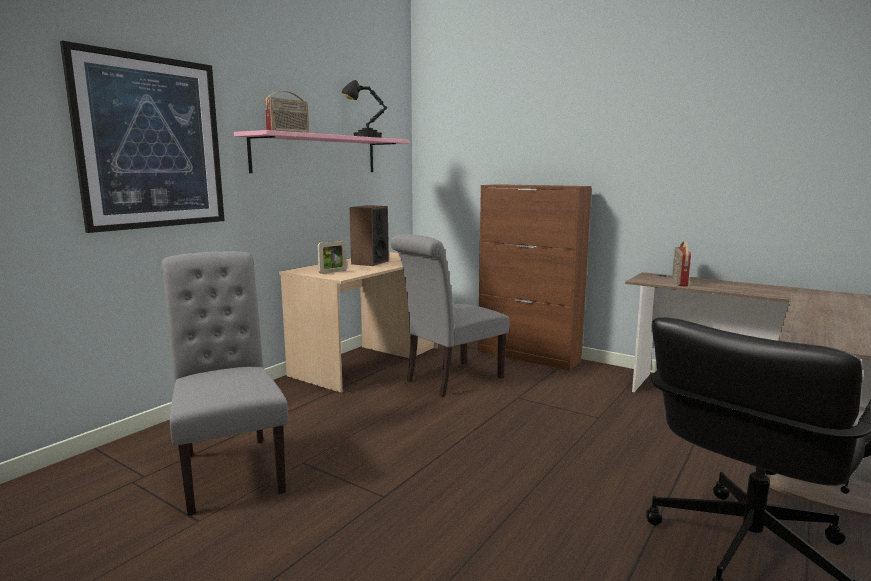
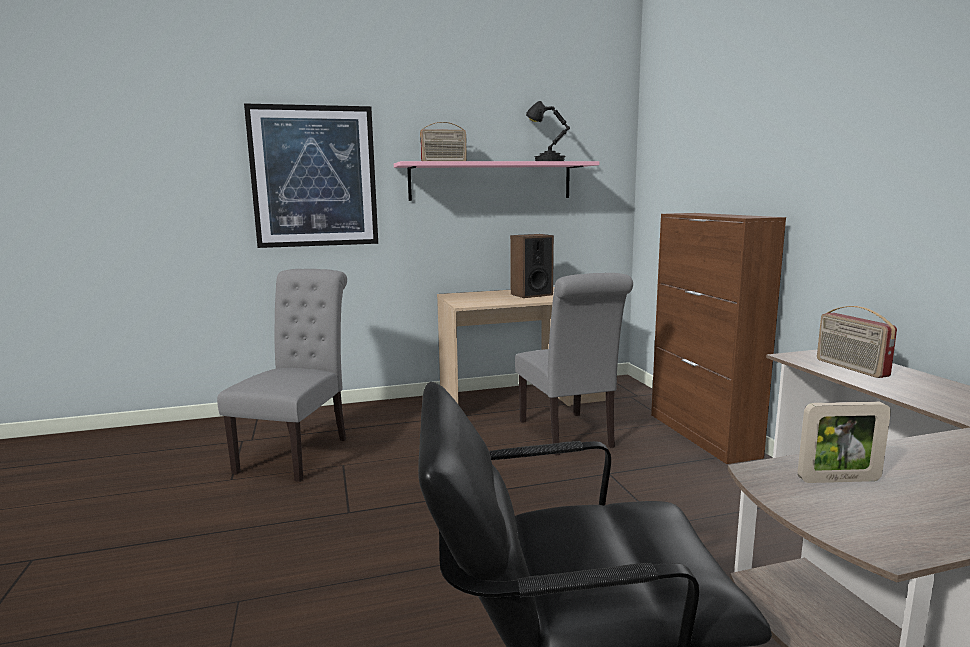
camera: 40 degrees right, 0 degrees up
(333, 272) = (473, 299): picture frame -> picture frame (838, 480)
(449, 380) = (569, 436): grey chair -> grey chair turned 105 degrees counterclockwise
(679, 282) = (850, 368): radio -> radio turned 75 degrees counterclockwise

